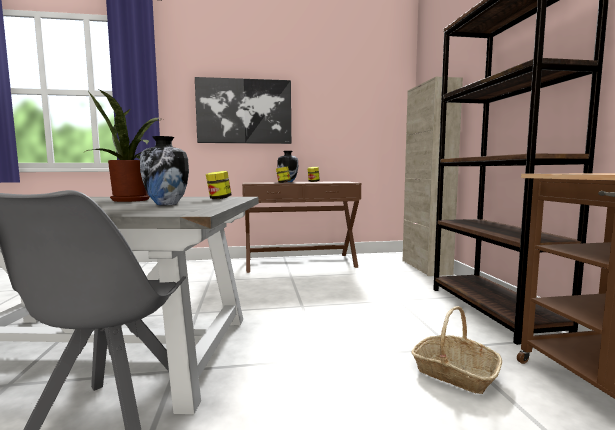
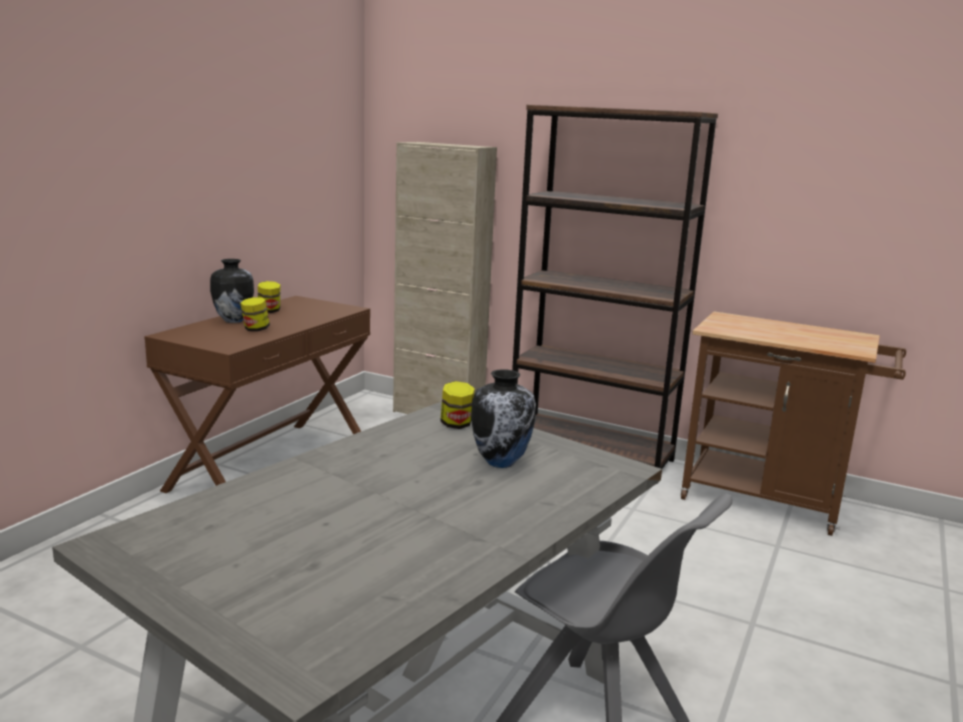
camera: 55 degrees left, 10 degrees up
(134, 200) = (396, 468): potted plant -> none
(244, 111) = (130, 180): picture -> none
(454, 373) = (671, 530): basket -> none

